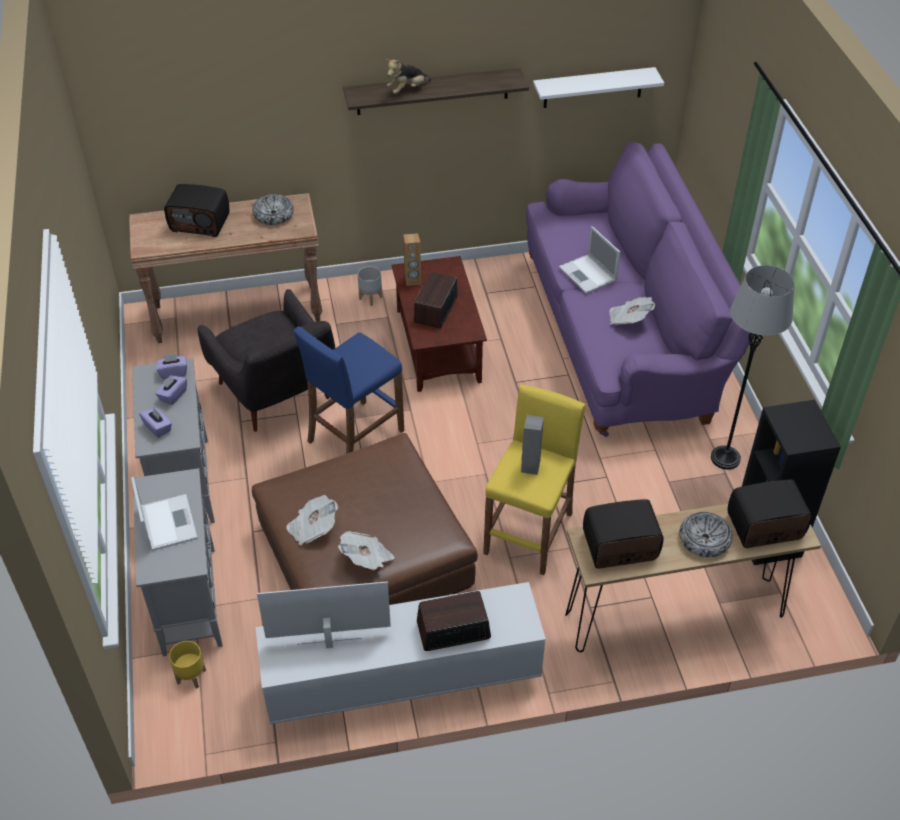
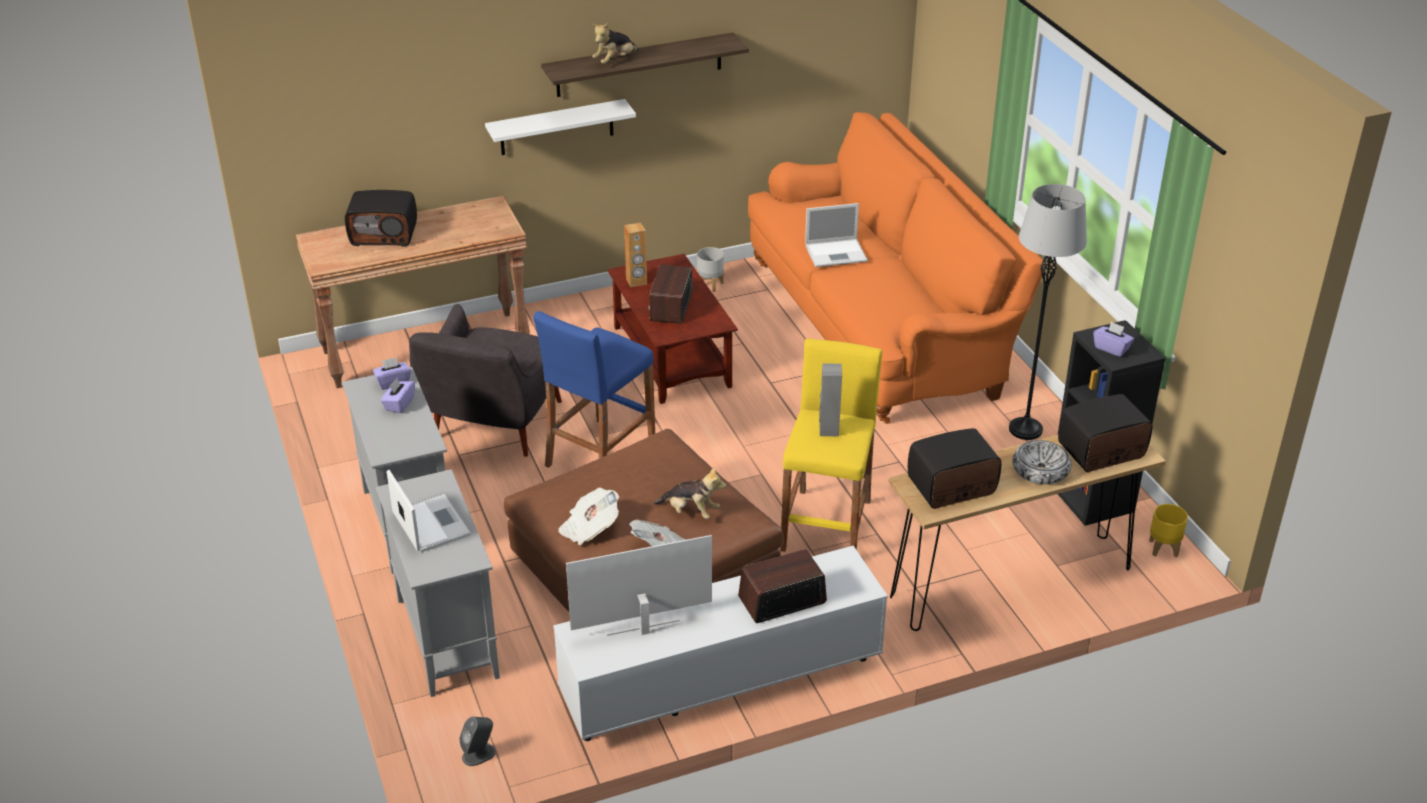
camera: 10 degrees left, 10 degrees down
(158, 428) = (391, 436): purple tissue box -> purple tissue box (1111, 348)
(188, 718) = (479, 754): none -> grey speaker
(191, 677) = (470, 713): yellow planter -> yellow planter (1163, 548)
(273, 215) = (468, 219): bowl -> none
(276, 394) = (495, 424): grey armchair -> grey armchair turned 60 degrees clockwise
(371, 297) = (580, 318): grey planter -> grey planter (710, 284)
(401, 524) = (691, 511): none -> plush toy
(588, 274) = (837, 253): laptop -> laptop turned 60 degrees counterclockwise
(593, 87) = (812, 52): white shelf -> white shelf (556, 127)
(622, 336) = (879, 327): purple sofa -> orange sofa
(629, 319) = (894, 290): newspaper -> none

